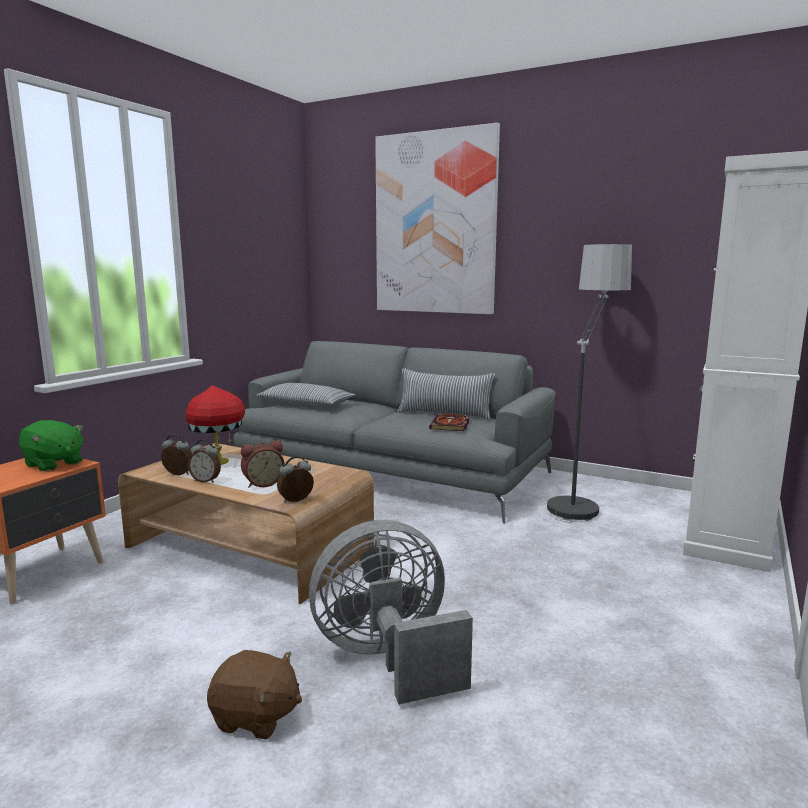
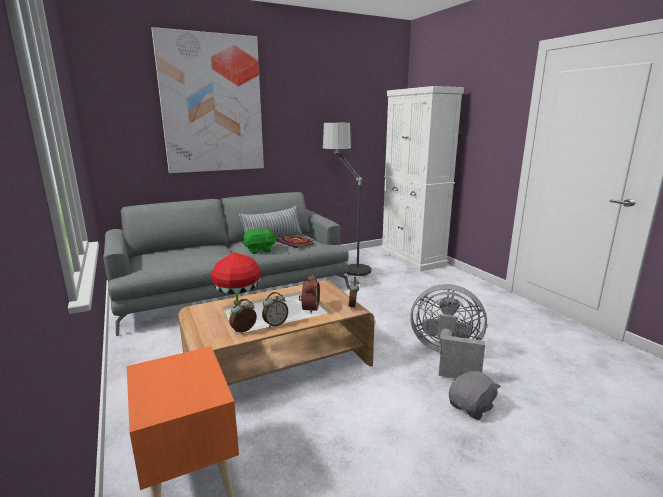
camera: 55 degrees left, 5 degrees up
(53, 464) = (181, 366): green plush toy -> green plush toy (259, 250)
(255, 717) = (471, 407): brown plush toy -> grey plush toy
(306, 405) = (169, 260): pillow -> none
(389, 658) = (447, 357): grey fan -> grey fan turned 90 degrees clockwise

